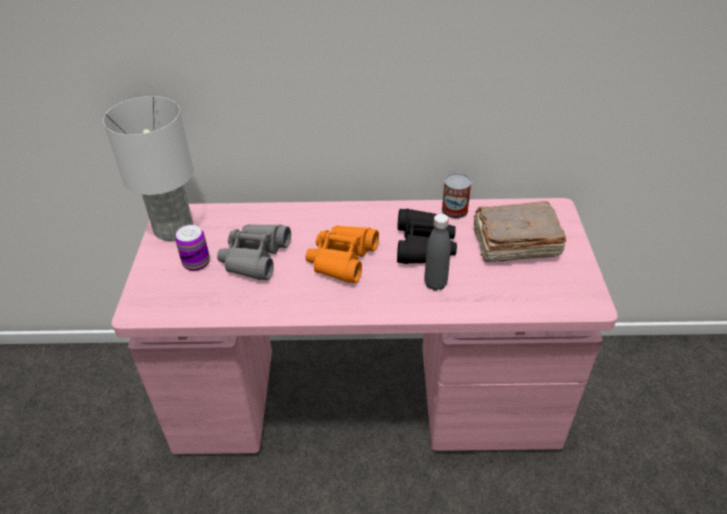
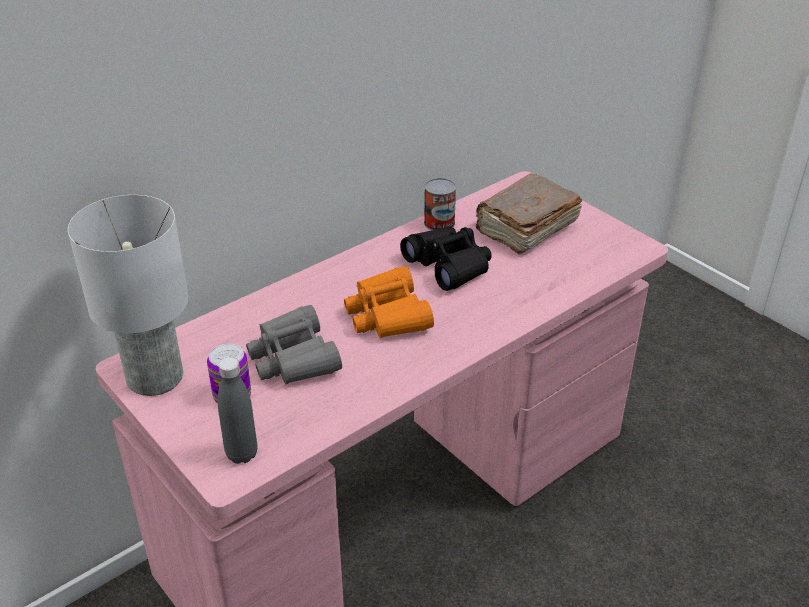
camera: 40 degrees left, 5 degrees down
(435, 284) = (500, 293): grey bottle -> grey bottle (242, 454)

